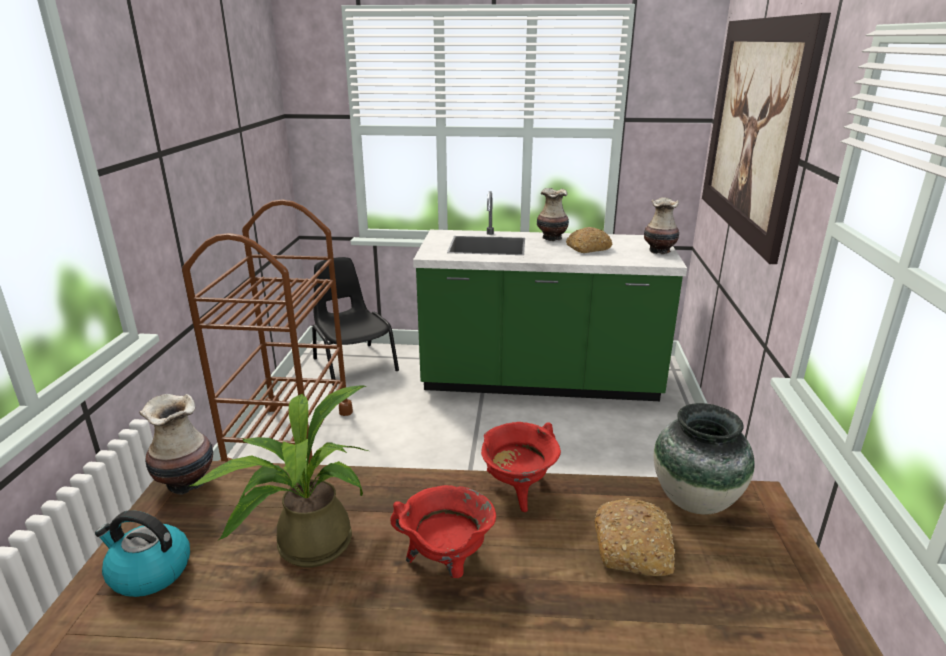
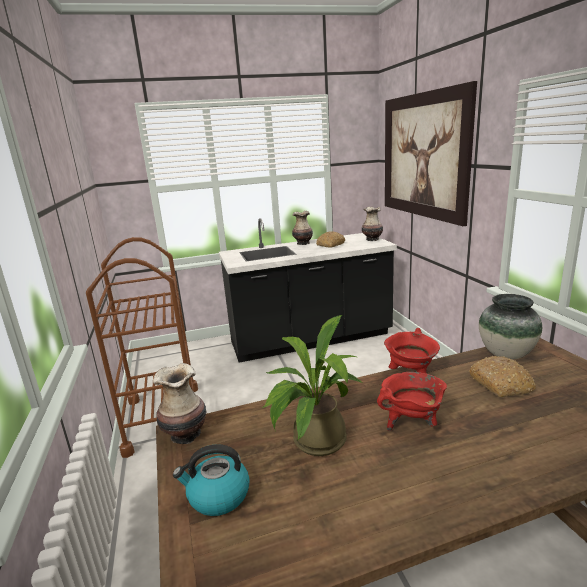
camera: 20 degrees left, 5 degrees down
(354, 364) = (176, 359): black chair -> none
(540, 381) = (310, 339): green counter -> black counter

